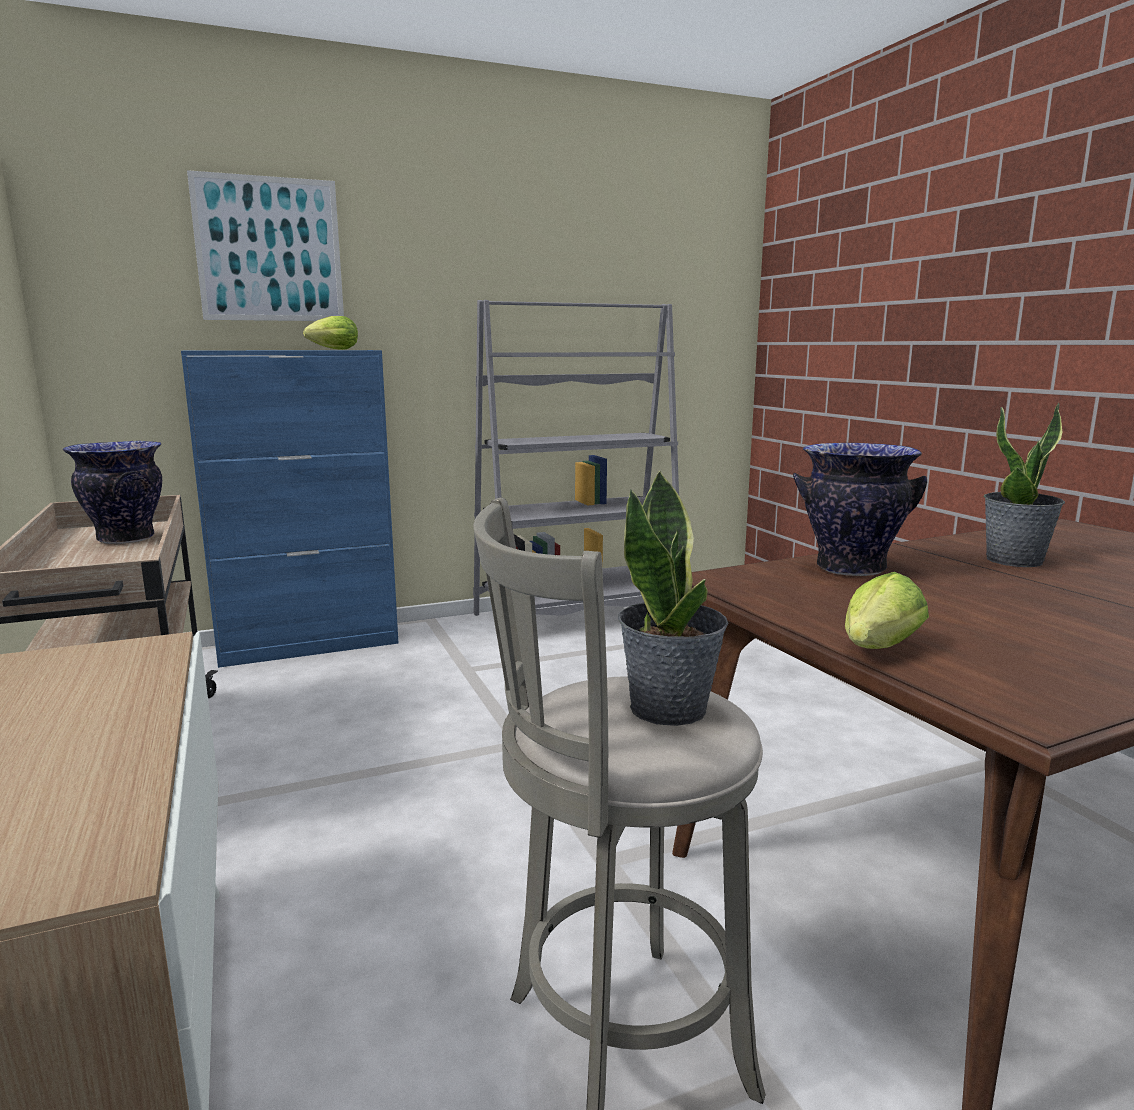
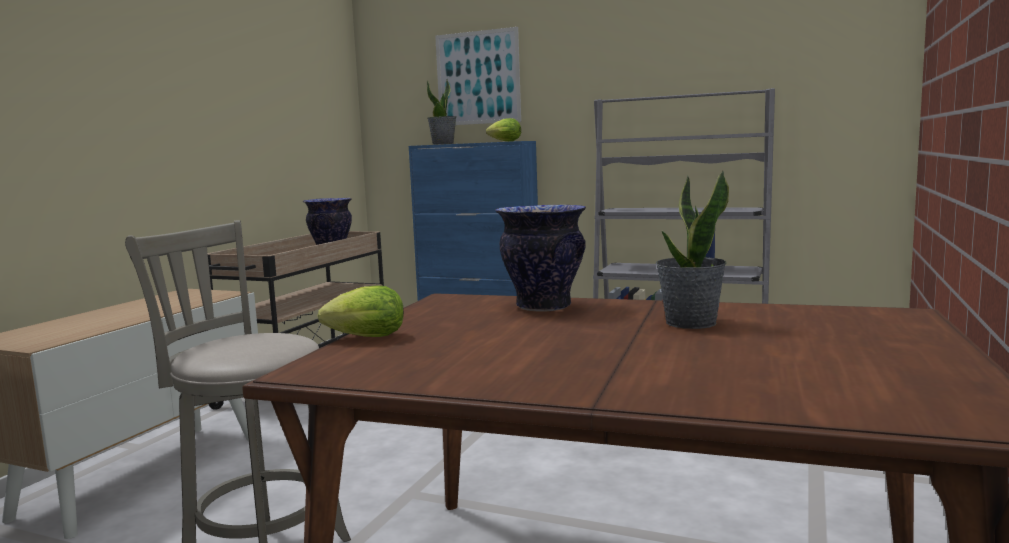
camera: 45 degrees right, 5 degrees down
(669, 708) = (257, 346): potted plant -> potted plant (443, 144)

